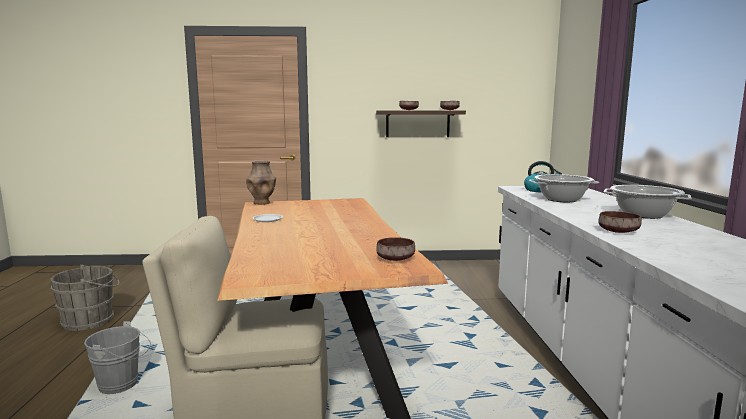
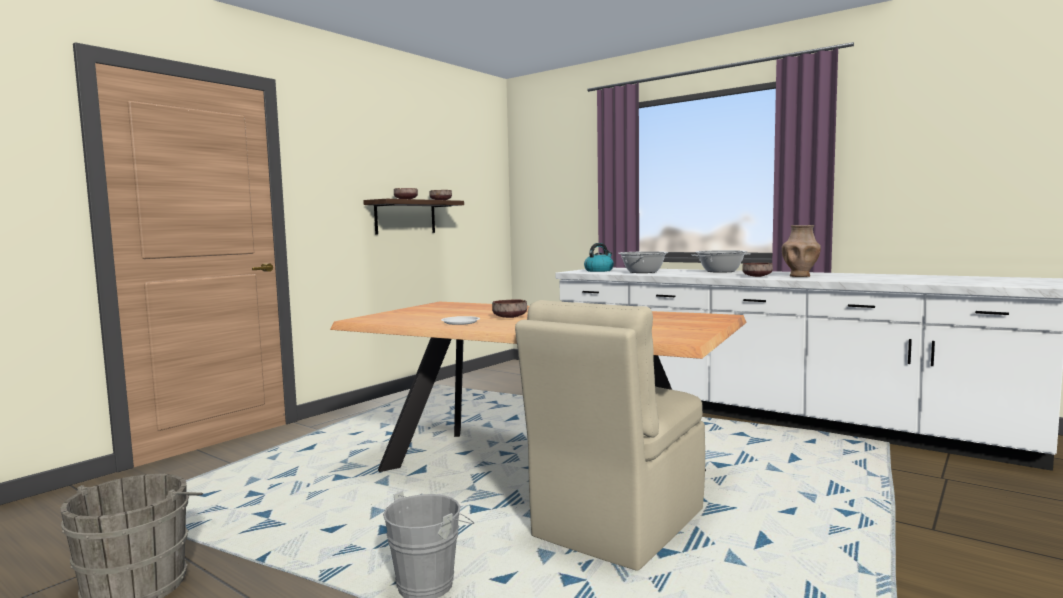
camera: 50 degrees left, 5 degrees down
(262, 203) = (362, 318): brown vase -> brown vase (800, 276)
(395, 258) = (687, 316): brown bowl -> brown bowl (508, 317)

